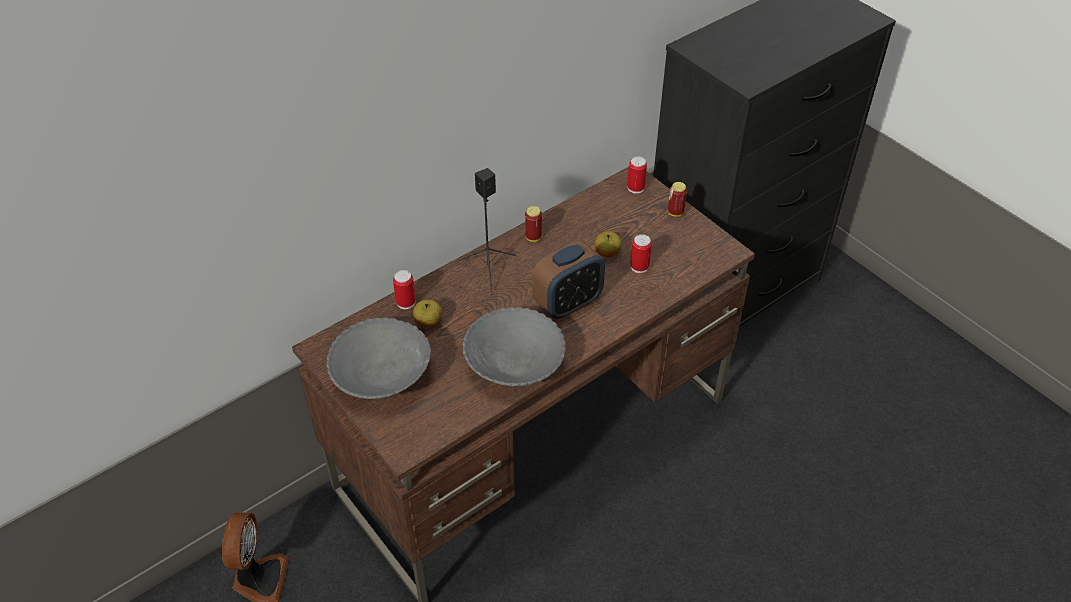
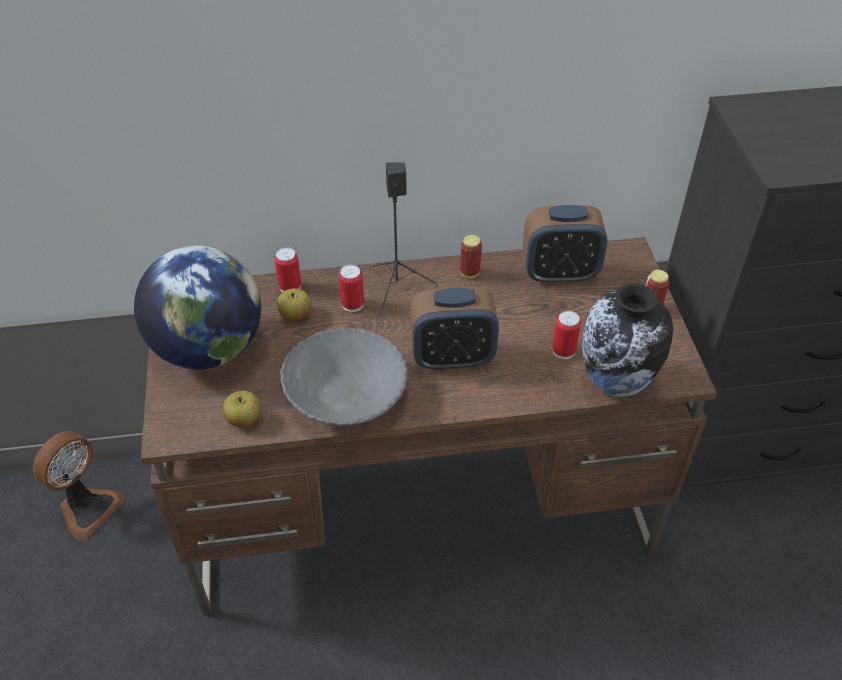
camera: 30 degrees right, 0 degrees up
(381, 375) = (208, 348): grey bowl -> globe
(597, 212) = (559, 273): none -> alarm clock
(607, 253) = (538, 321): apple -> apple (244, 419)
(635, 188) = (624, 263): can -> can (352, 304)
(689, 275) = (615, 385): none -> vase

